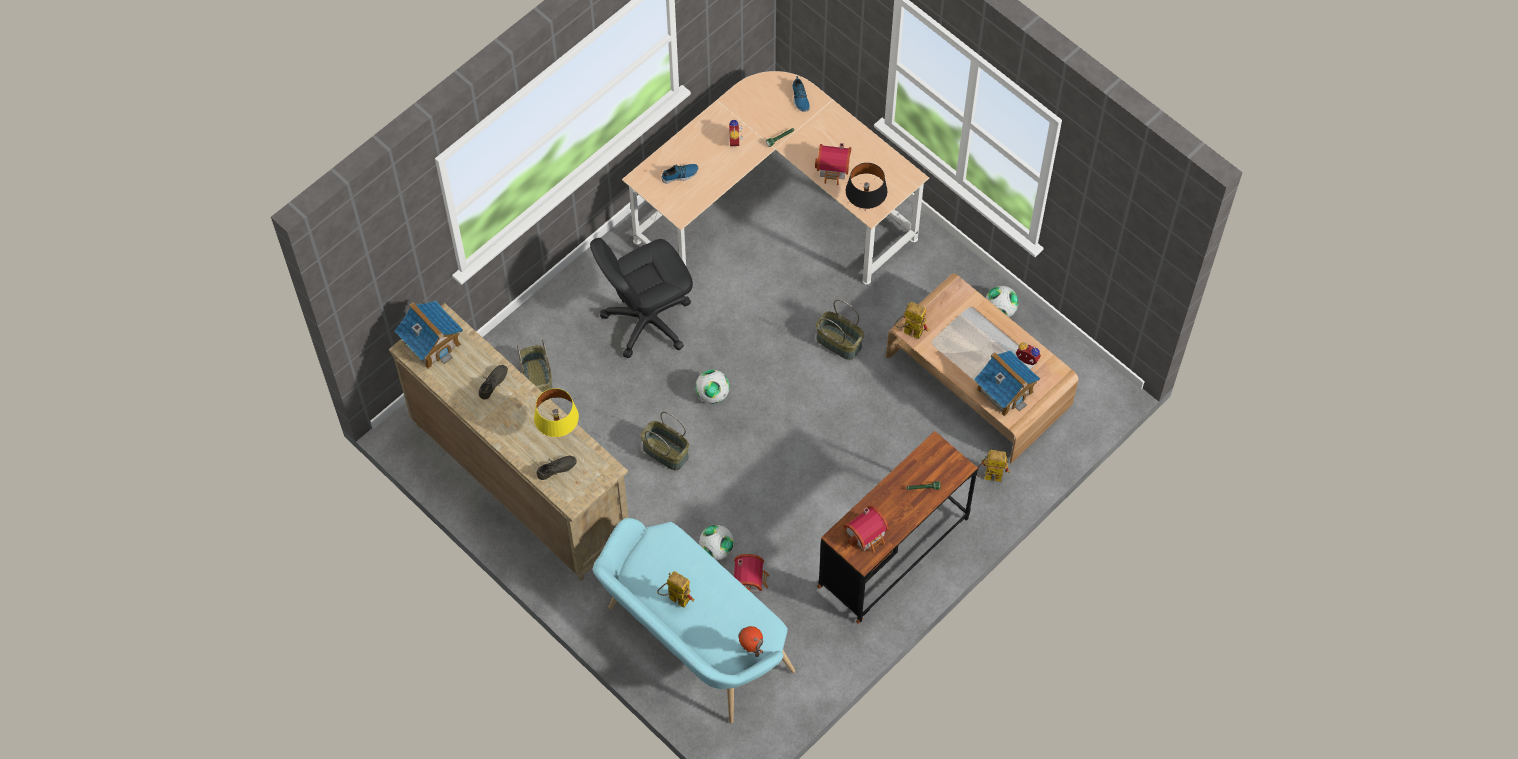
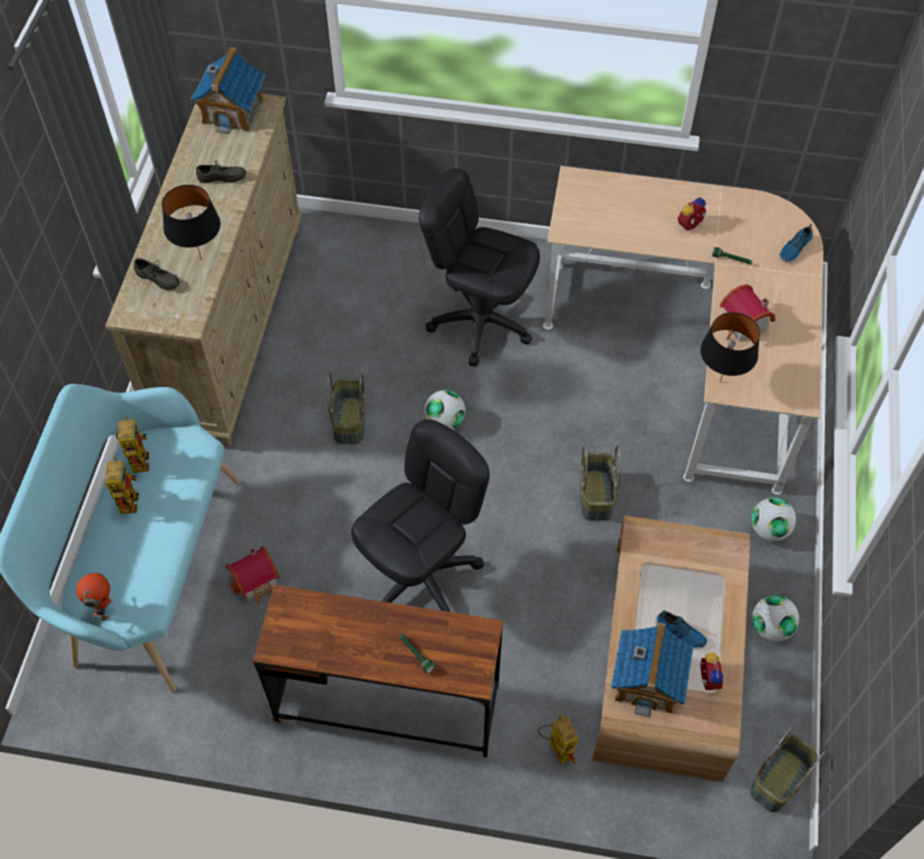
camera: 55 degrees right, 5 degrees down
(538, 379) = (349, 278): basket -> basket (779, 781)
(559, 435) = (200, 259): yellow table lamp -> black table lamp
(680, 175) = (608, 206): shoe -> shoe (680, 633)
(716, 549) = (271, 530): football -> football (769, 529)
(819, 480) = (422, 575): none -> black office chair
(867, 534) = (310, 631): toy house -> none
(908, 331) = (637, 533): toy robot -> toy robot (138, 458)

